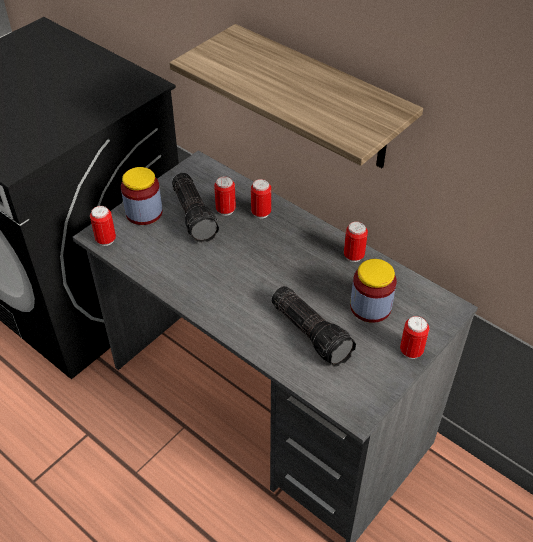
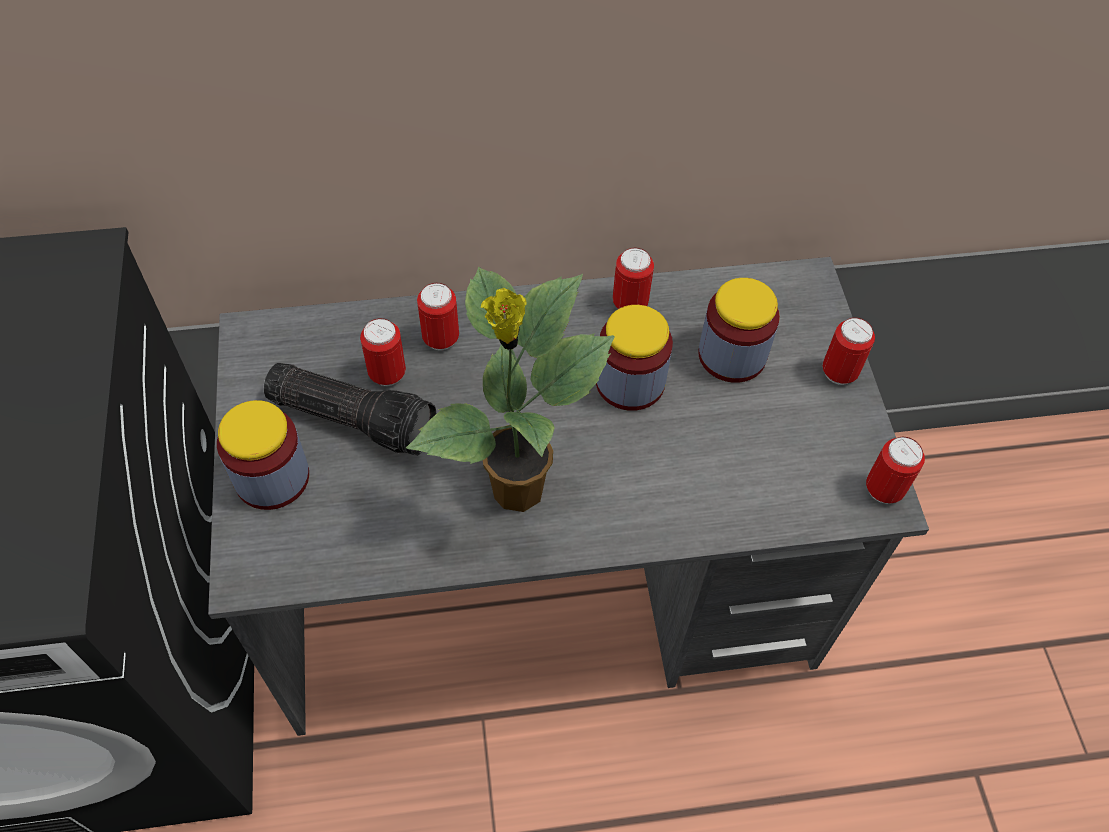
camera: 50 degrees left, 10 degrees up
(106, 240) = (272, 571): can -> can (883, 489)
(215, 283) = (516, 492): none -> potted plant
(312, 282) = (630, 382): none -> jar
(312, 333) = (715, 449): flashlight -> none
(320, 100) = (488, 94): shelf -> none

